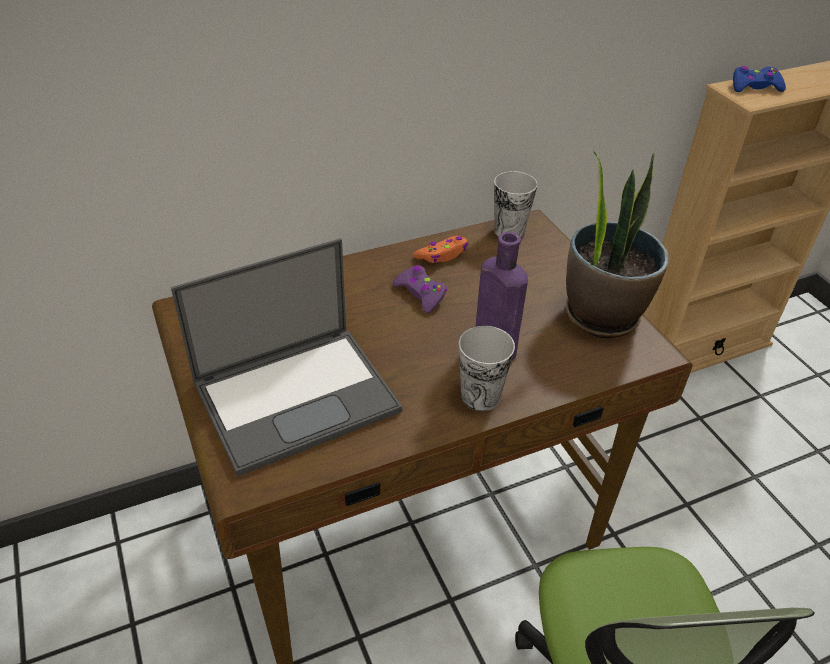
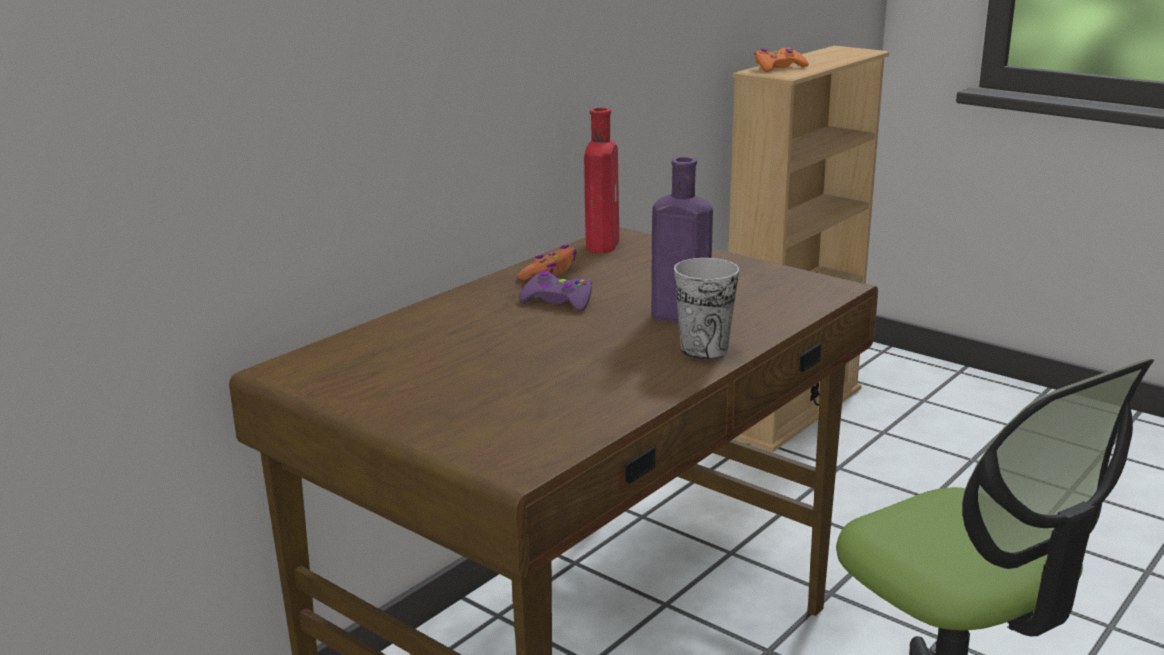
camera: 25 degrees left, 20 degrees down
(298, 395) = (505, 395): laptop -> none
(509, 231) = (603, 244): cup -> red bottle
(601, 314) = (760, 275): potted plant -> none
(754, 87) = (778, 67): blue game controller -> orange game controller

